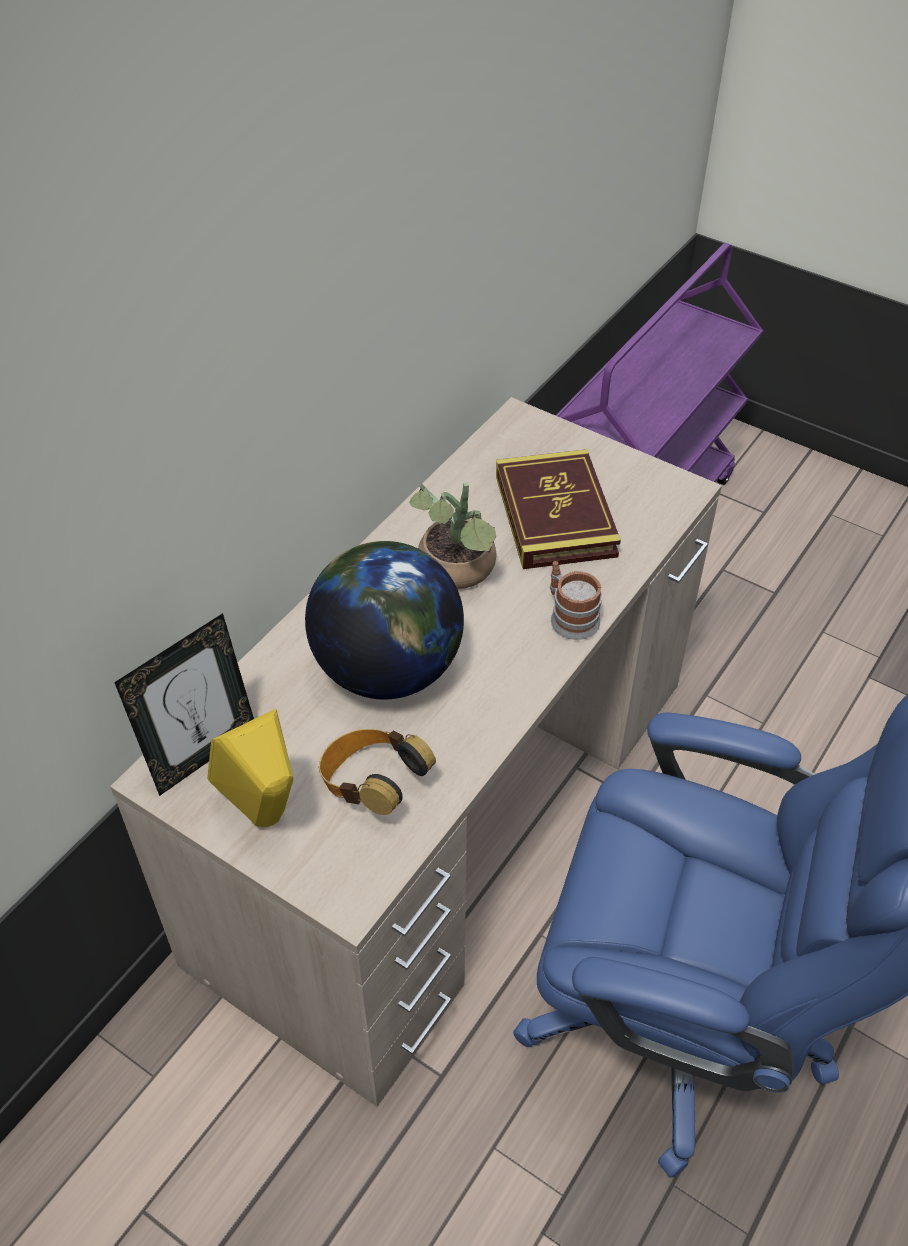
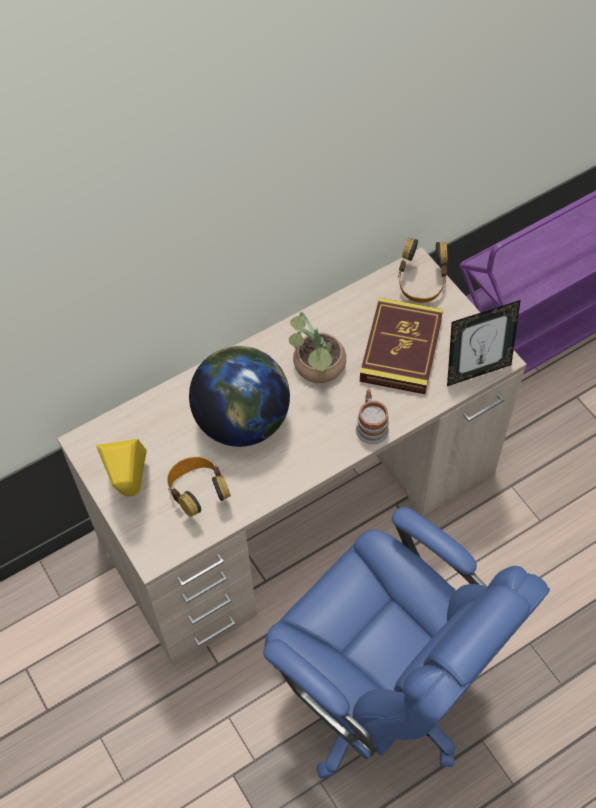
camera: 25 degrees right, 10 degrees up
(203, 755) = (114, 438): picture frame -> picture frame (476, 371)
(535, 435) = (421, 283): none -> headphones

